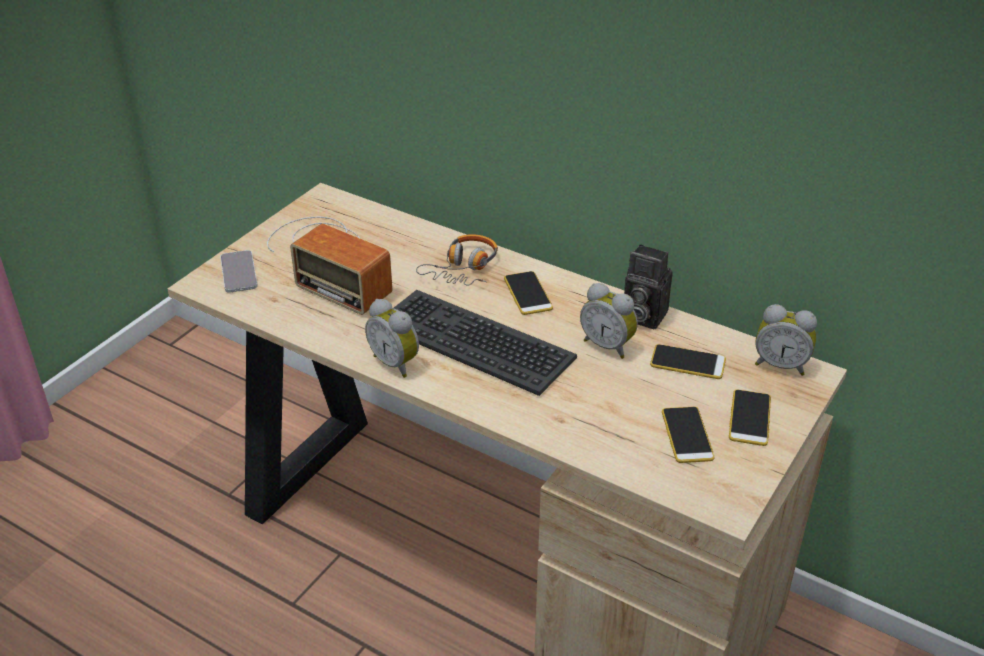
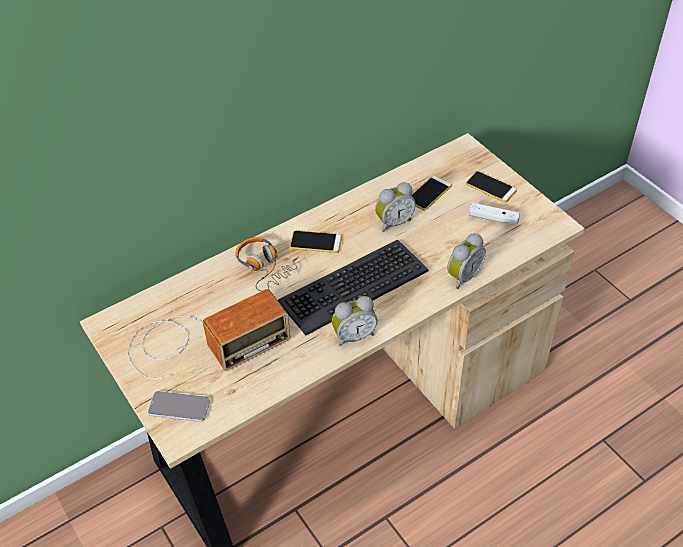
camera: 65 degrees left, 10 degrees up
(641, 316) = (372, 196): camera -> none
(687, 435) = (493, 218): phone -> white game controller
(780, 365) = (451, 156): alarm clock -> alarm clock (462, 276)

